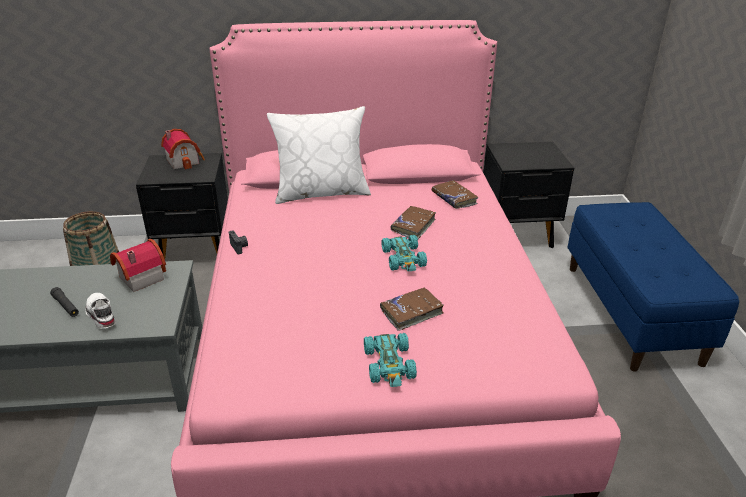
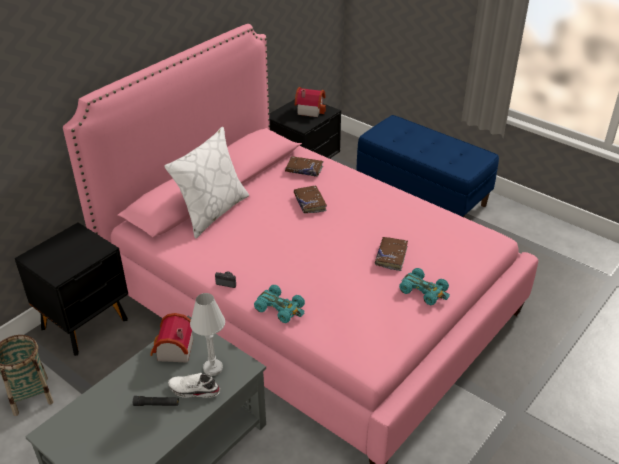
camera: 45 degrees left, 5 degrees up
(139, 308) = (213, 368): none -> white table lamp
(184, 160) = (58, 245): toy house -> toy house (309, 110)
(404, 259) = (338, 227): turquoise toy car -> turquoise toy car (280, 308)

